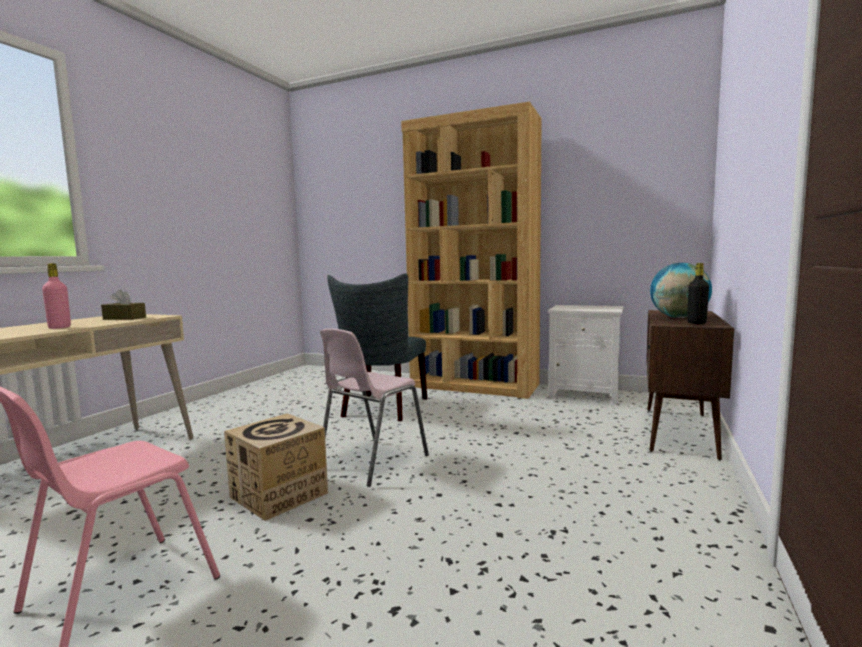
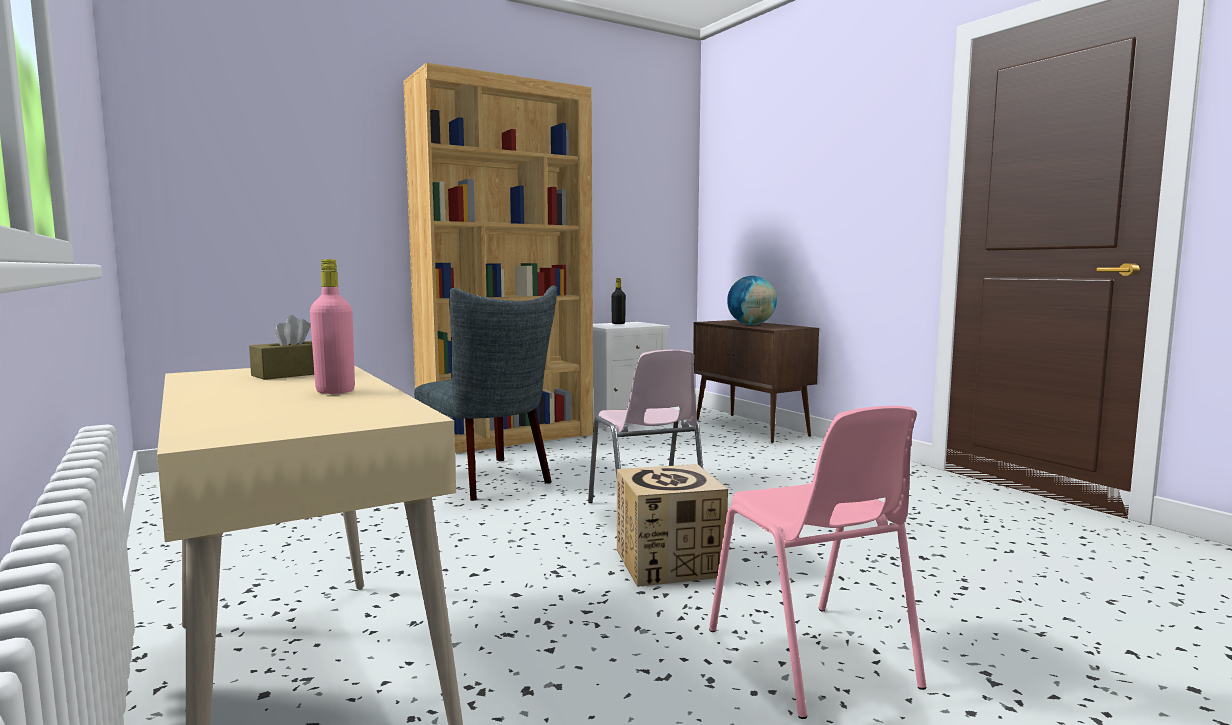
camera: 55 degrees left, 0 degrees up
(696, 323) = (784, 326): black bottle -> black bottle (618, 323)

